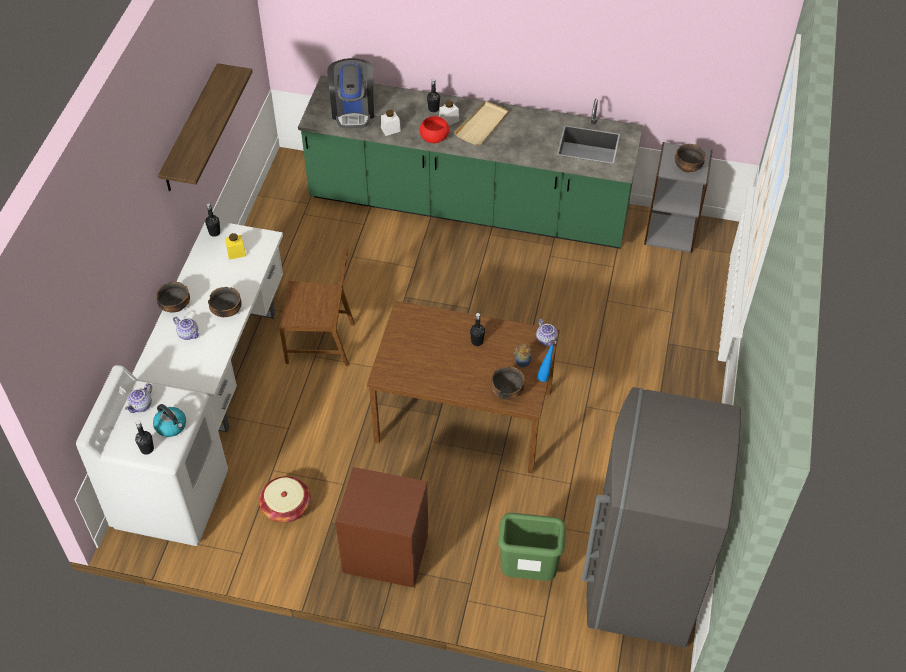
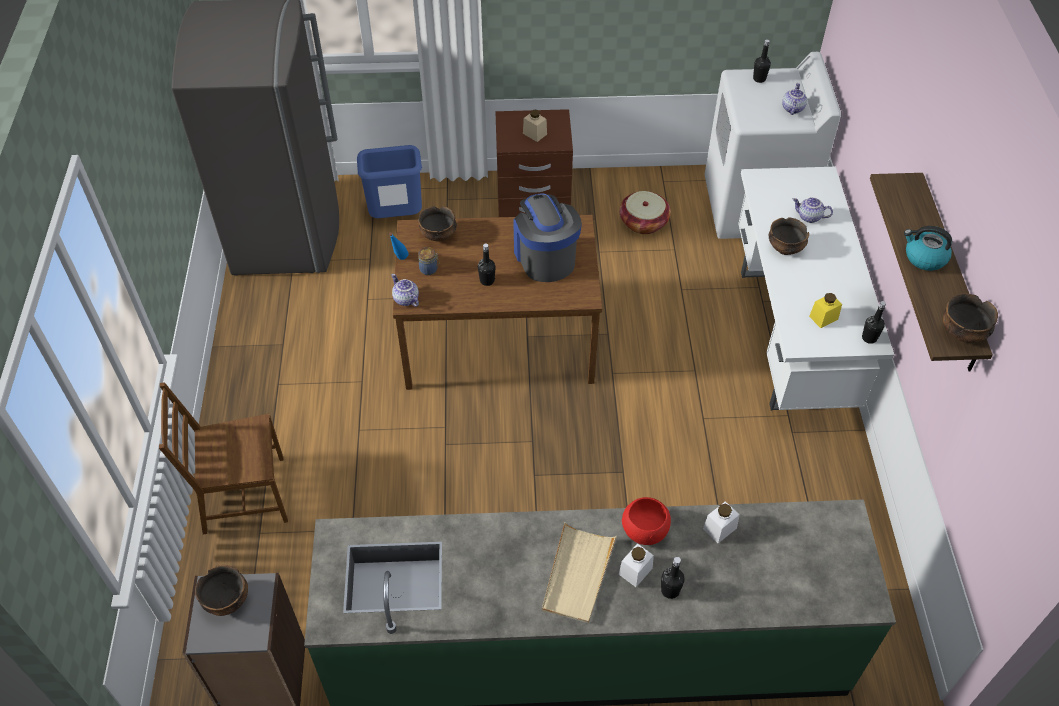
camera: 165 degrees right, 0 degrees up
(171, 426) = (751, 99): kettle -> kettle (924, 257)
(175, 306) = (845, 241): bowl -> bowl (962, 333)
(321, 342) = (696, 388): brown chair -> brown chair (243, 496)
(353, 110) = (798, 554): coffee machine -> coffee machine (545, 257)
(382, 495) = (534, 134): none -> beige jar
(528, 571) = (396, 218): green trash can -> blue trash can

